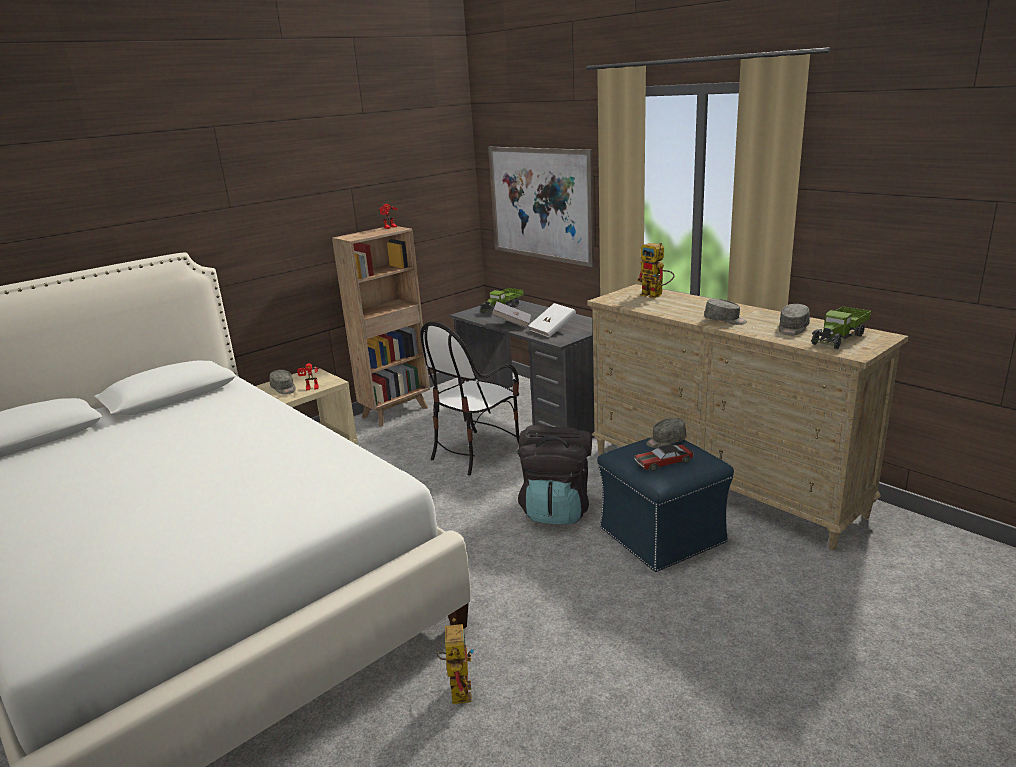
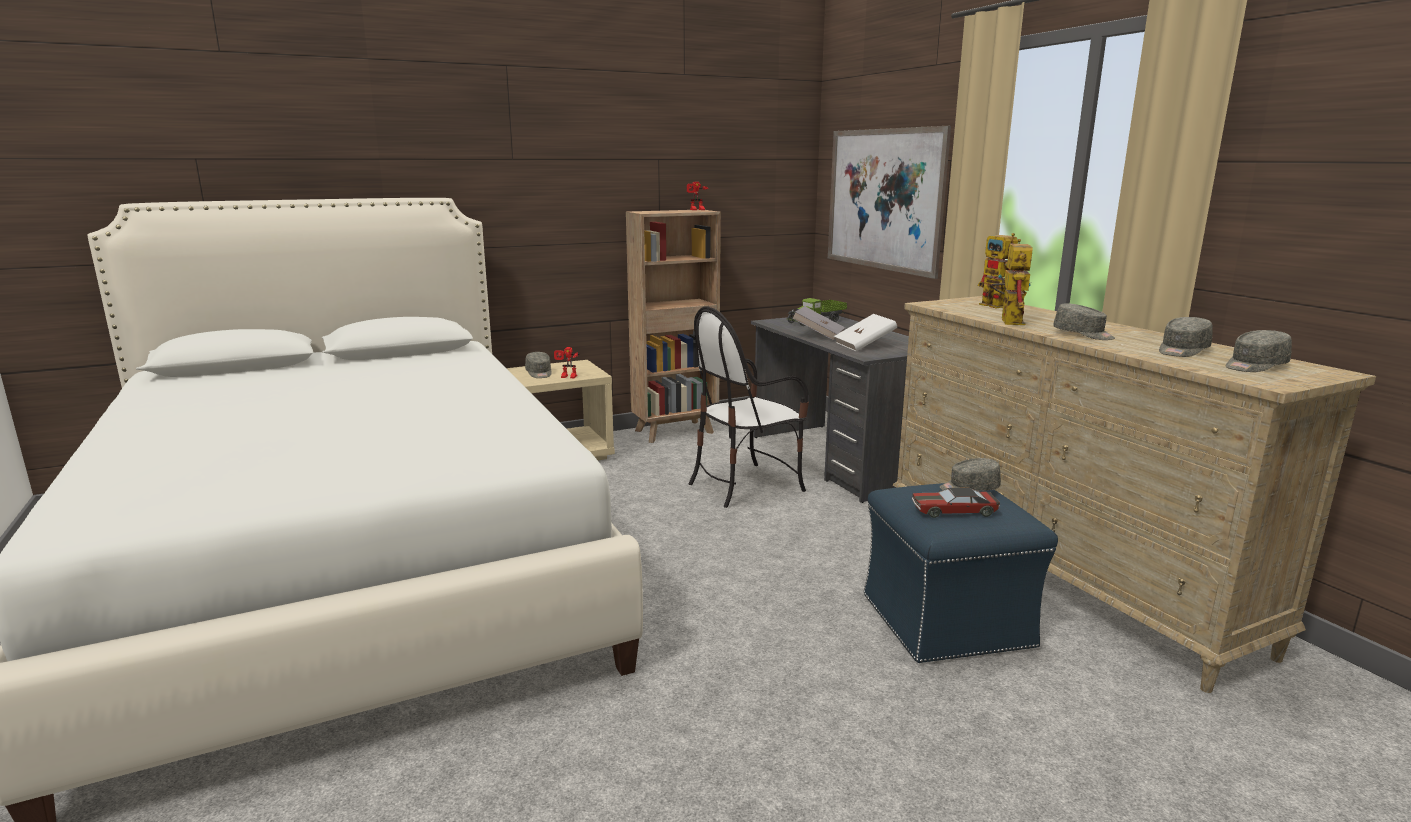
camera: 15 degrees right, 5 degrees down
(458, 687) = (586, 742): toy robot -> toy robot (1008, 320)
(557, 509) = (816, 563): black backpack -> none
(839, 338) = (1254, 366): toy truck -> grey cap

